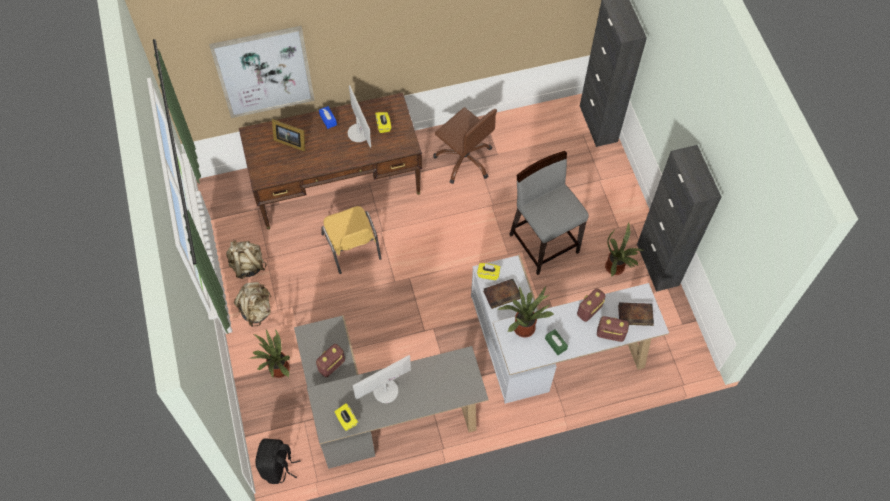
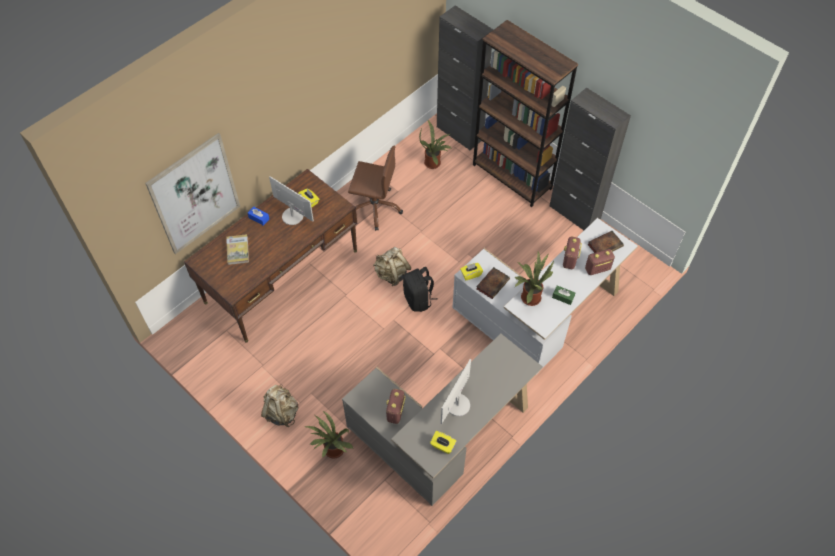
camera: 30 degrees left, 5 degrees down
(247, 265) = (248, 380): beige backpack -> beige backpack (392, 274)
(278, 467) = (388, 529): black backpack -> black backpack (418, 299)
(290, 141) = (237, 250): picture frame -> book
(352, 247) = (329, 320): yellow chair -> none
(544, 242) = (480, 239): grey stool -> none
(616, 268) = (547, 230): potted plant -> potted plant (434, 163)
(620, 195) = (512, 177): none -> brown bookcase

